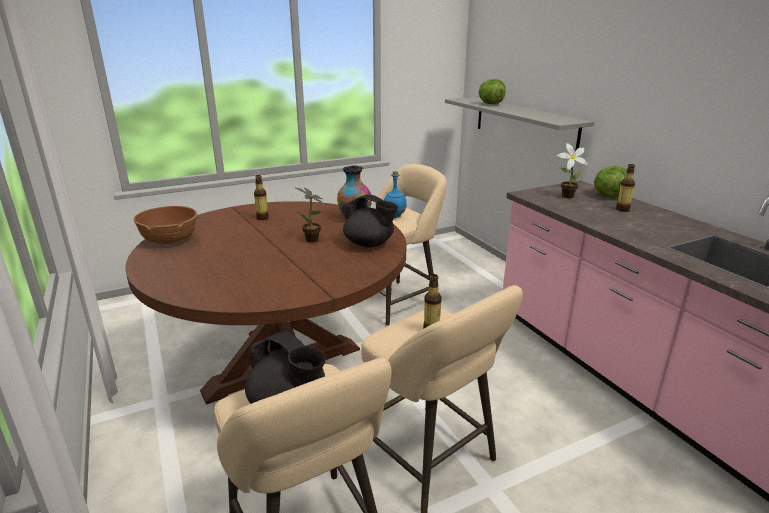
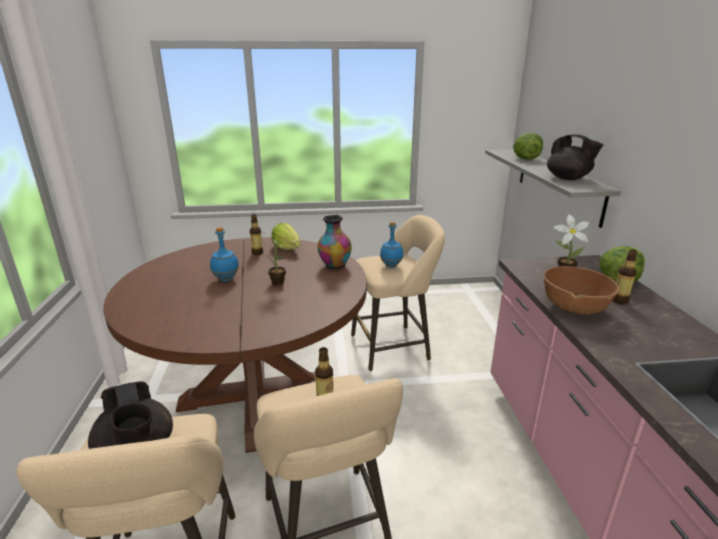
camera: 20 degrees right, 0 degrees up
(170, 240) = (168, 264): brown bowl -> brown bowl (574, 308)
(253, 244) = (226, 279): none -> blue bottle
(290, 210) = (287, 248): none -> lettuce
(369, 244) = (324, 296): black teapot -> black teapot (568, 178)

